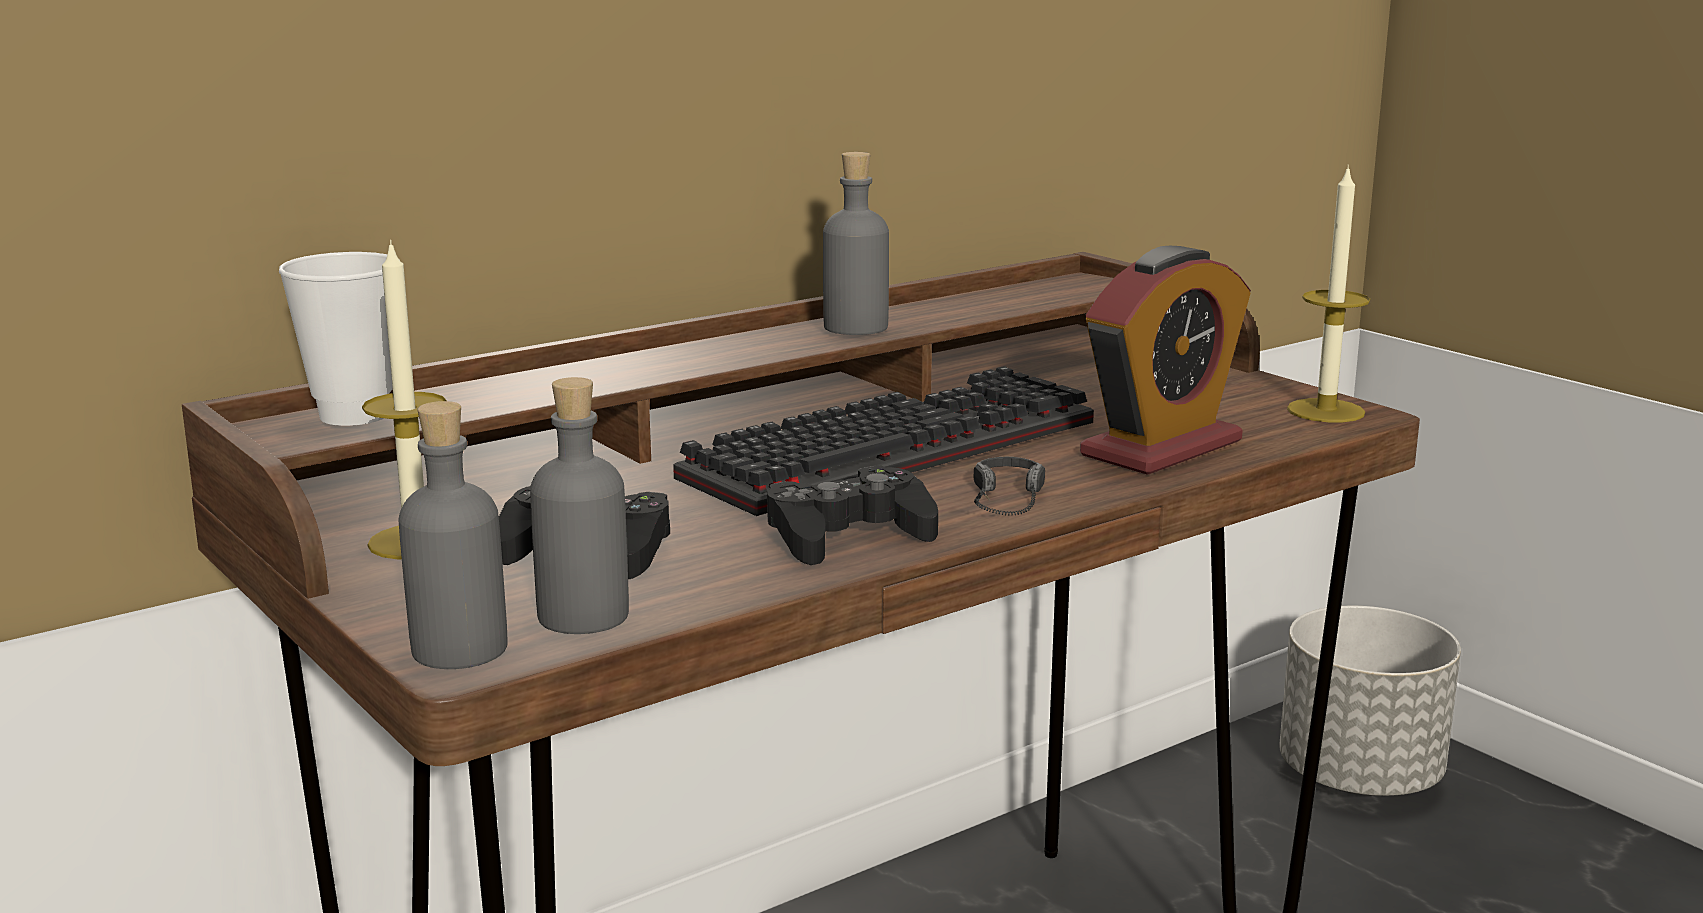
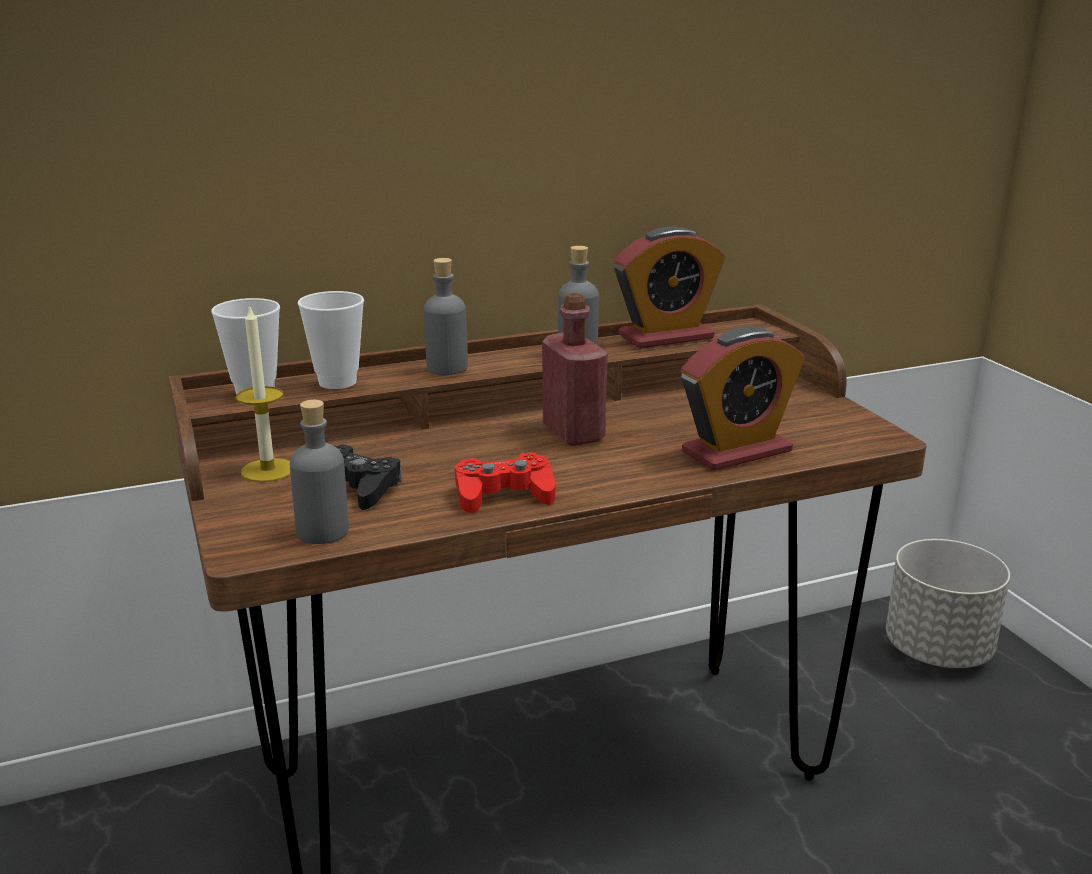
camera: 15 degrees right, 5 degrees up
(459, 649) = (245, 545): grey bottle -> grey bottle (447, 368)
(491, 393) = (337, 382): none -> cup
(848, 535) = (503, 494): black game controller -> red game controller
(893, 447) = (573, 433): keyboard -> red bottle
(974, 300) = (666, 337): none -> alarm clock
(1010, 508) = (612, 486): headphones -> none
(1325, 411) = (865, 433): candle -> none

